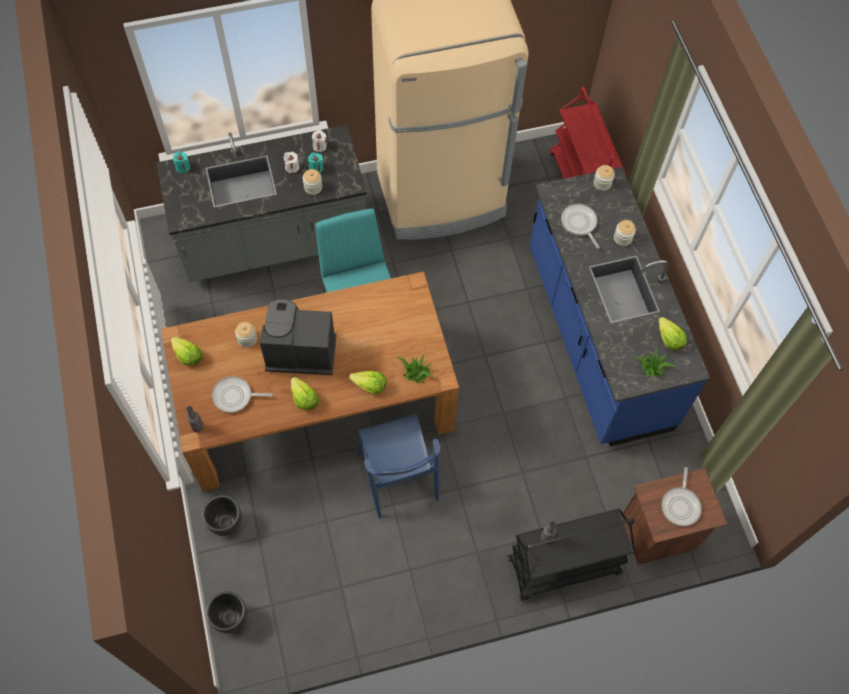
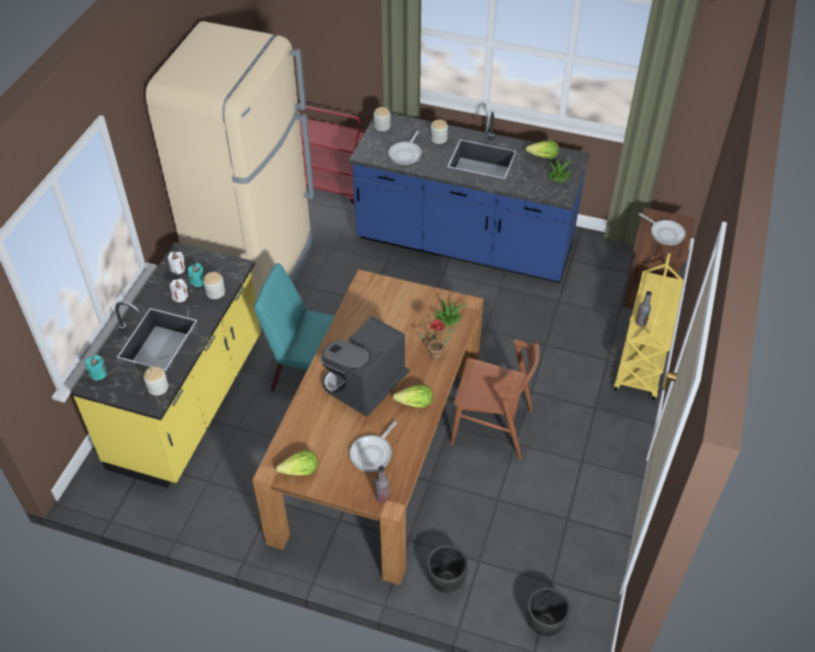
camera: 55 degrees left, 15 degrees down
(247, 339) = (321, 417): jar -> jar (158, 387)
(274, 242) = (190, 403): grey counter -> yellow counter
(369, 385) = (437, 353): lettuce -> potted plant
(398, 477) = (492, 427): blue chair -> brown chair
(563, 567) = (642, 361): black cart -> yellow cart
(579, 224) = (406, 154): frying pan -> frying pan turned 75 degrees counterclockwise

